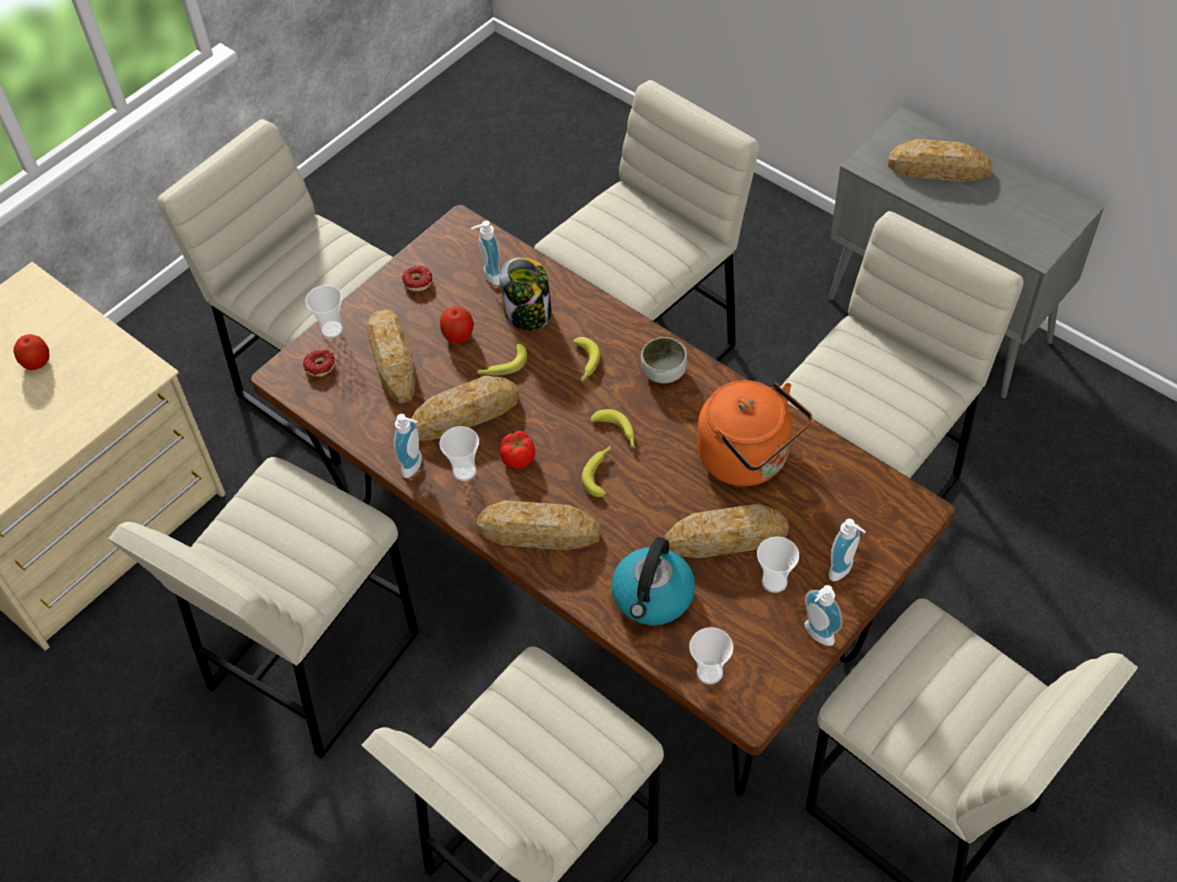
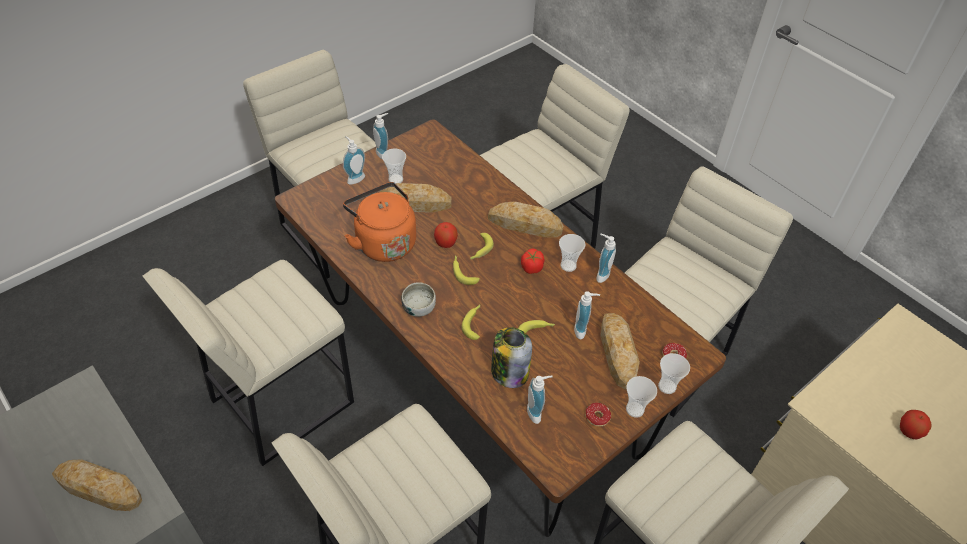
camera: 175 degrees left, 5 degrees down
(439, 380) = (583, 330): none -> soap dispenser
(458, 336) = (566, 362): apple -> apple (446, 243)
(464, 414) = (565, 302): bread -> none
(653, 597) = (465, 183): kettle -> none
(709, 672) = (446, 148): cup -> cup (635, 409)

